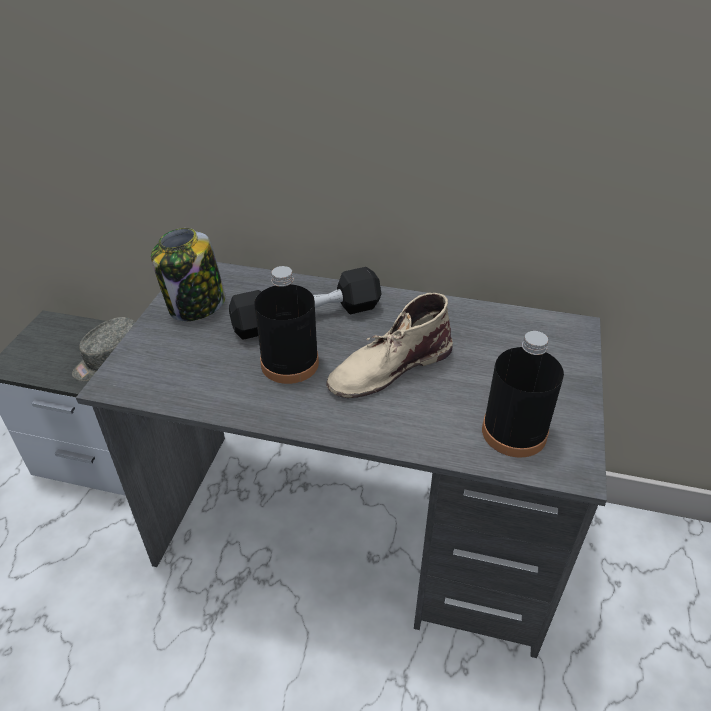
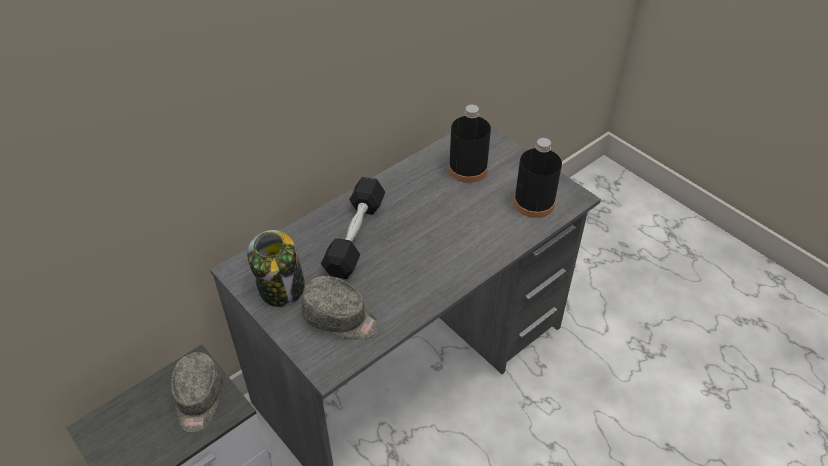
camera: 55 degrees left, 5 degrees up
(185, 361) = (340, 318): none -> grey cap
(289, 363) = (394, 266): black bottle -> black bottle (468, 169)
(389, 367) = (440, 223): beige boot -> none

